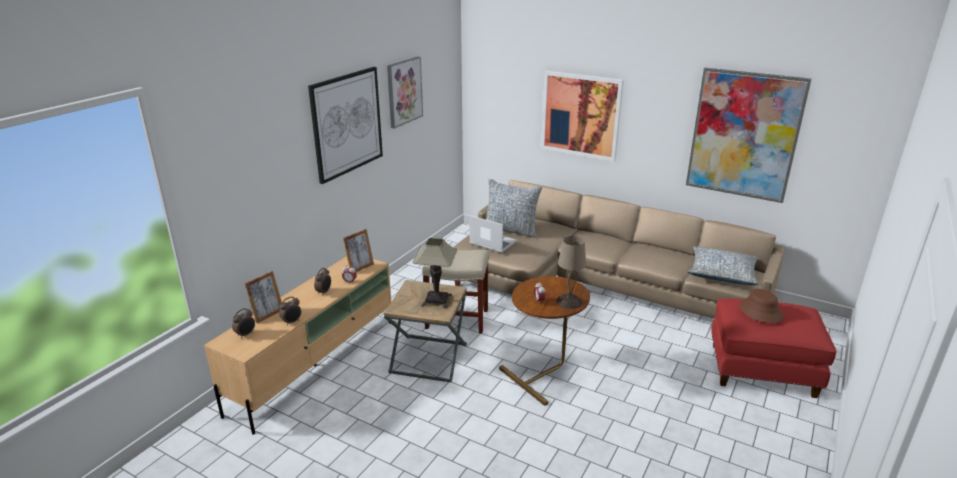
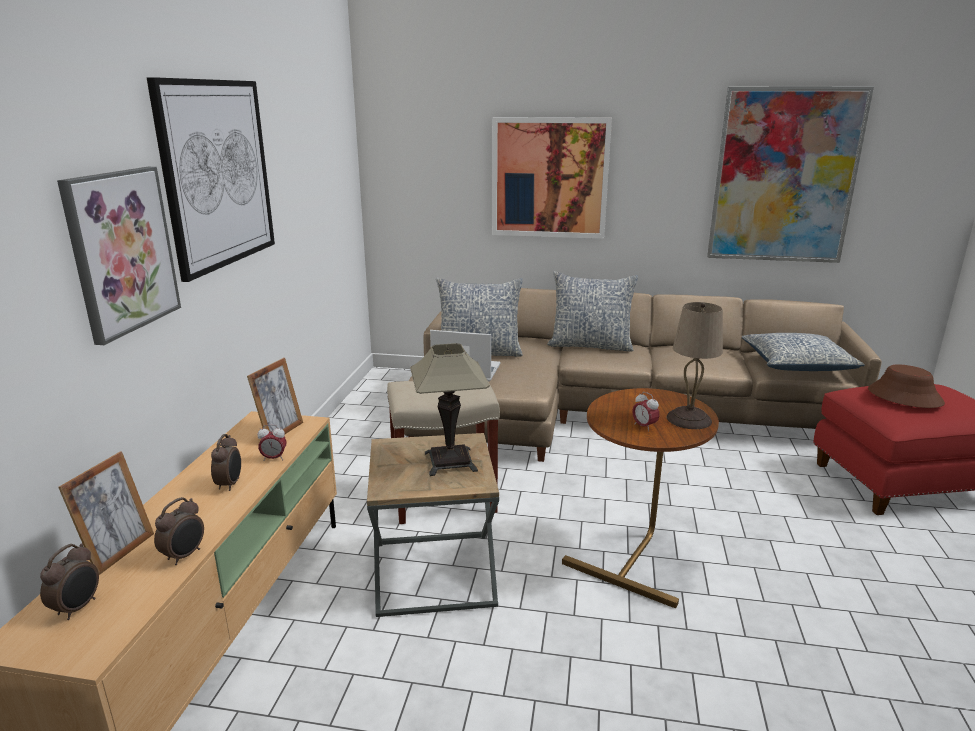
camera: 20 degrees left, 5 degrees down
(404, 91) = (293, 141): picture -> picture (122, 251)
(588, 235) = (590, 345): none -> pillow

